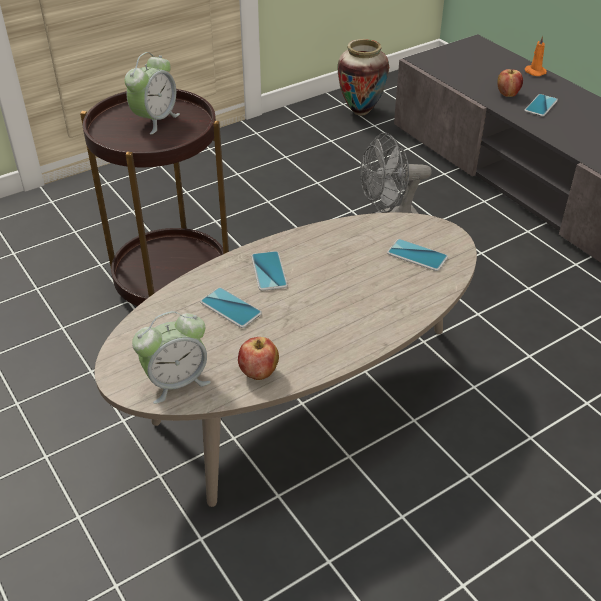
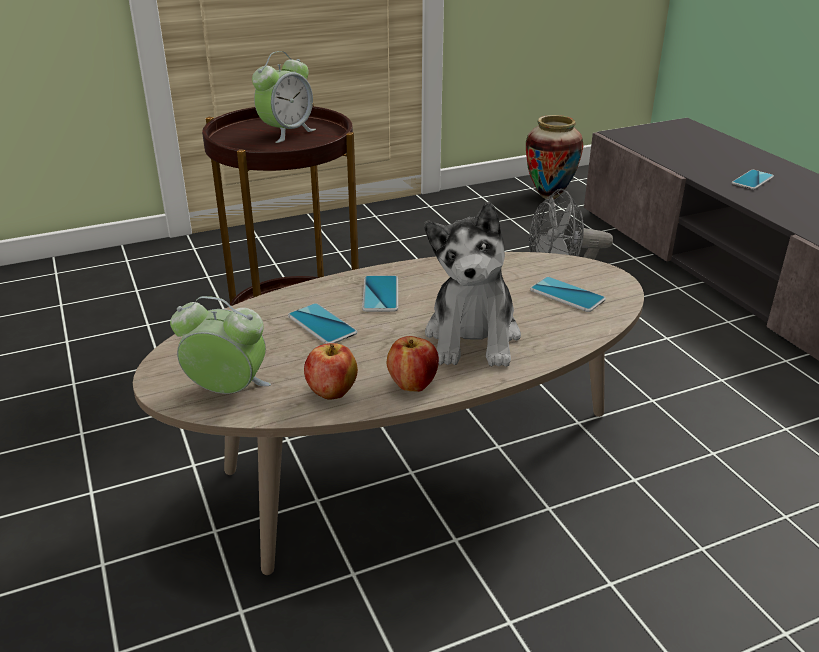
camera: 10 degrees right, 10 degrees down
(176, 382) = (227, 391): alarm clock -> alarm clock turned 150 degrees counterclockwise
(353, 306) = (473, 337): none -> plush toy
(507, 94) = (713, 168): apple -> apple (412, 385)
(534, 72) = (748, 151): orange candle -> none

